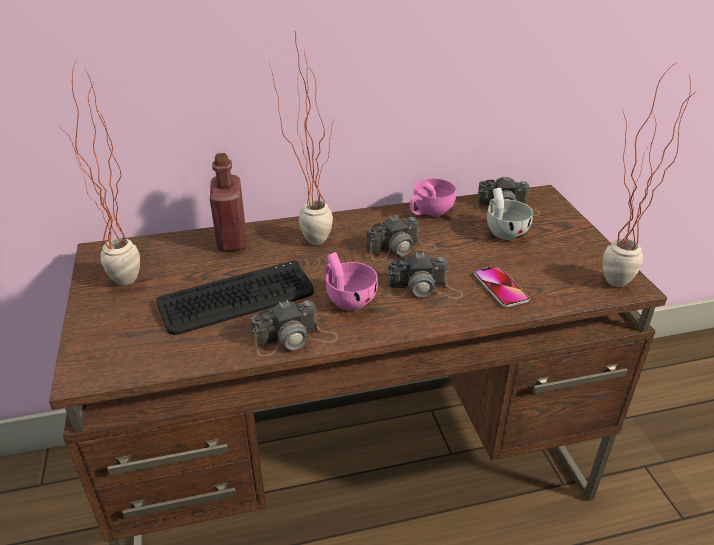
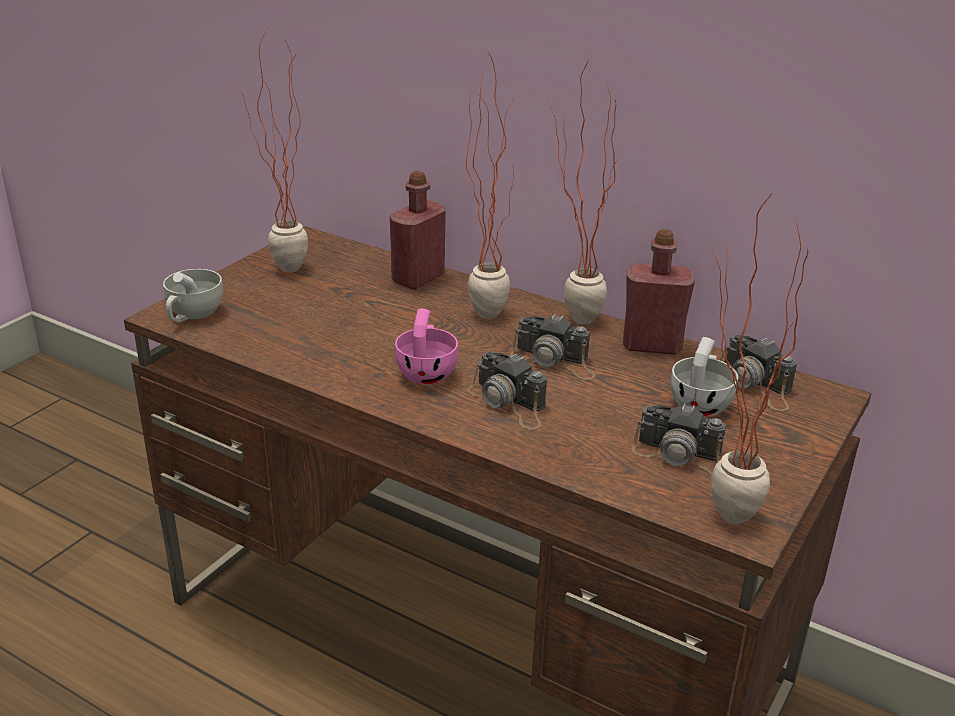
camera: 45 degrees right, 5 degrees down
(108, 360) = (192, 315): none -> white cup
(237, 299) = (342, 323): keyboard -> none
(295, 339) = (331, 375): camera -> camera (684, 457)
(364, 219) = (569, 318): none -> potted plant
(429, 212) = (652, 345): pink cup -> red bottle
(500, 287) = (588, 445): phone -> none

